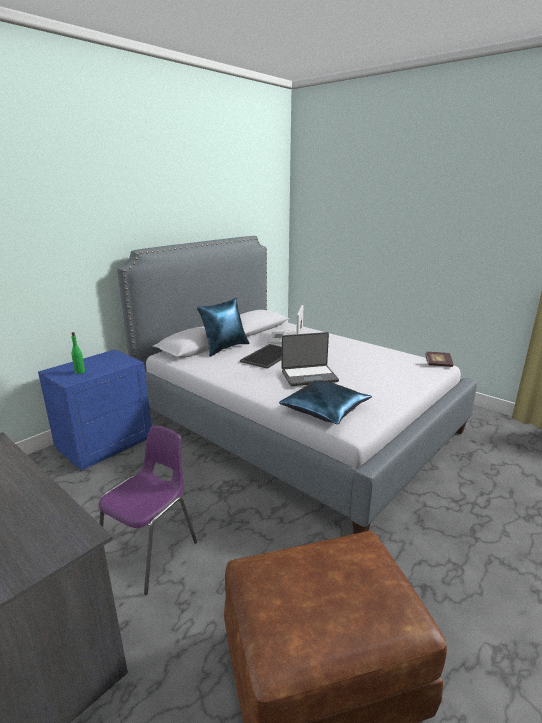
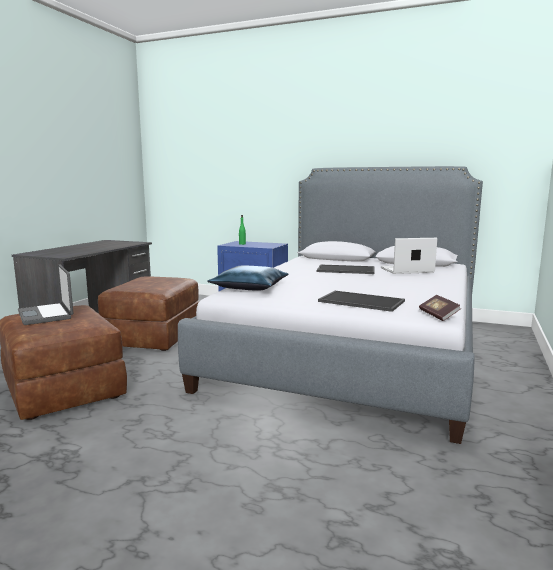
camera: 70 degrees right, 10 degrees down
(152, 552) = (154, 337): purple chair -> brown ottoman
(225, 348) = (346, 262): blue pillow -> none
(309, 376) = (313, 279): laptop -> laptop (47, 315)
(397, 377) = (360, 301): none -> tray

